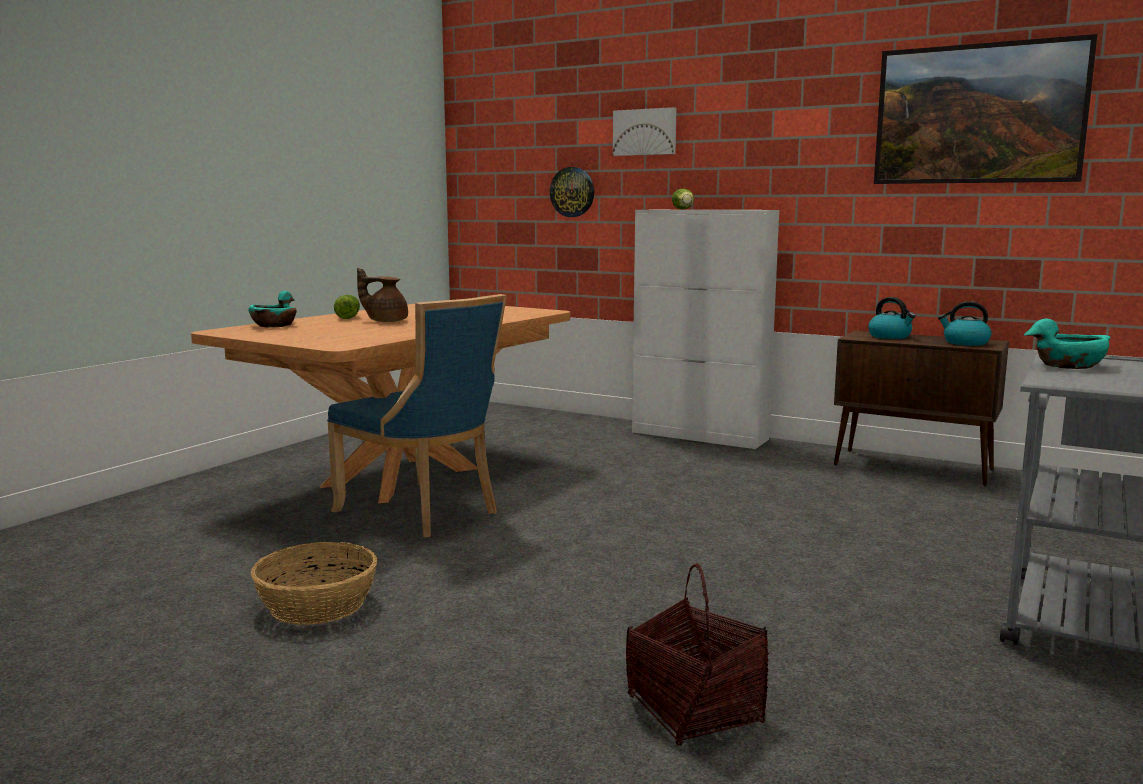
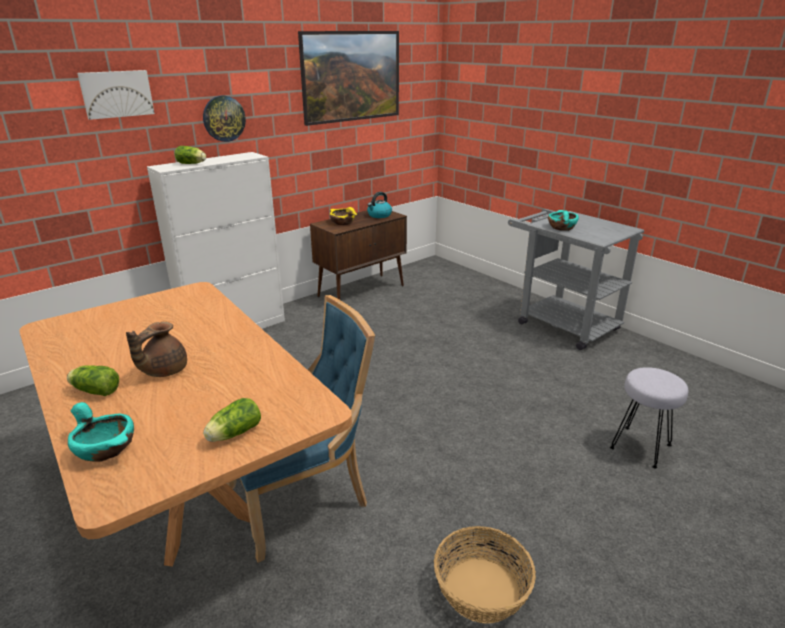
camera: 70 degrees left, 15 degrees up
(298, 337) = (233, 434): none -> lettuce
(572, 192) = (42, 161): wall clock -> wall clock (224, 118)
(694, 710) = (641, 447): basket -> grey stool
(890, 336) = (342, 222): kettle -> yellow bowl

